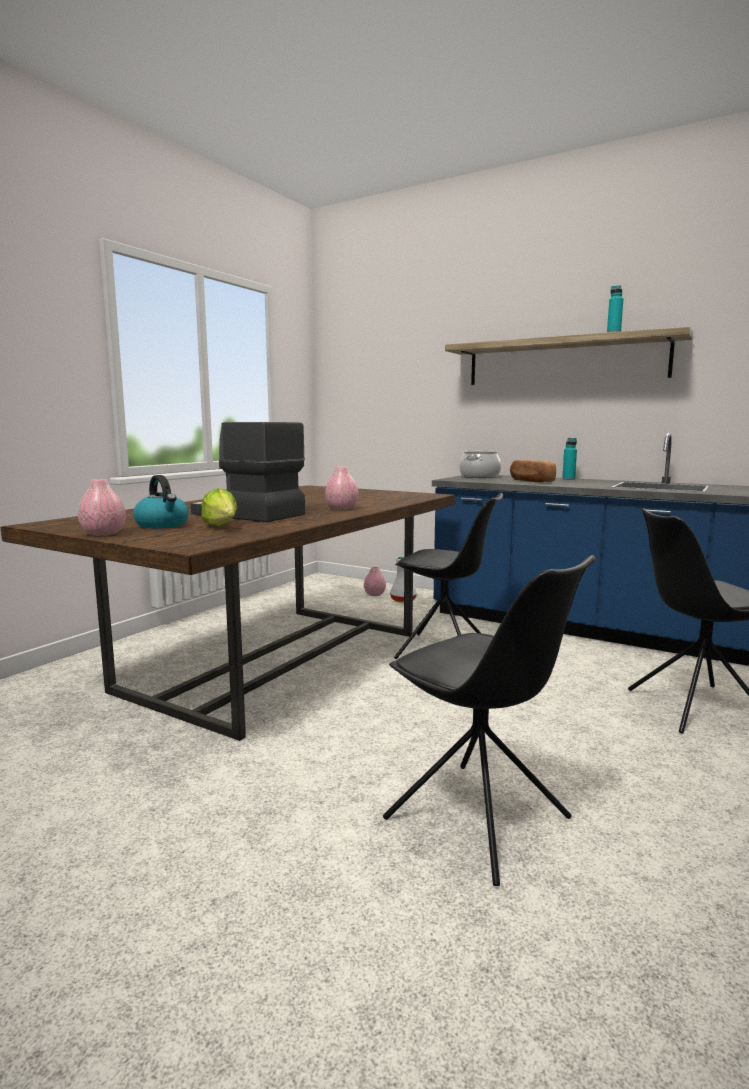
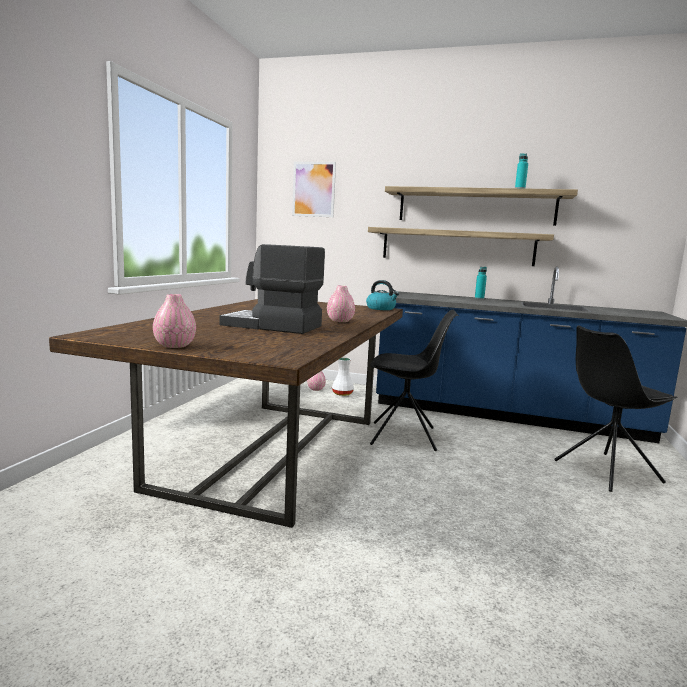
camera: 15 degrees left, 0 degrees up
(163, 525) = (214, 336): kettle -> kettle (381, 308)
(222, 527) = (273, 339): lettuce -> none
(373, 355) = (313, 189): none -> picture
(479, 476) = (410, 294): cooking pot -> none
(480, 820) = (527, 576): black chair -> none
(530, 481) = (456, 299): bread -> none
(542, 414) = (457, 246): none -> shelf

